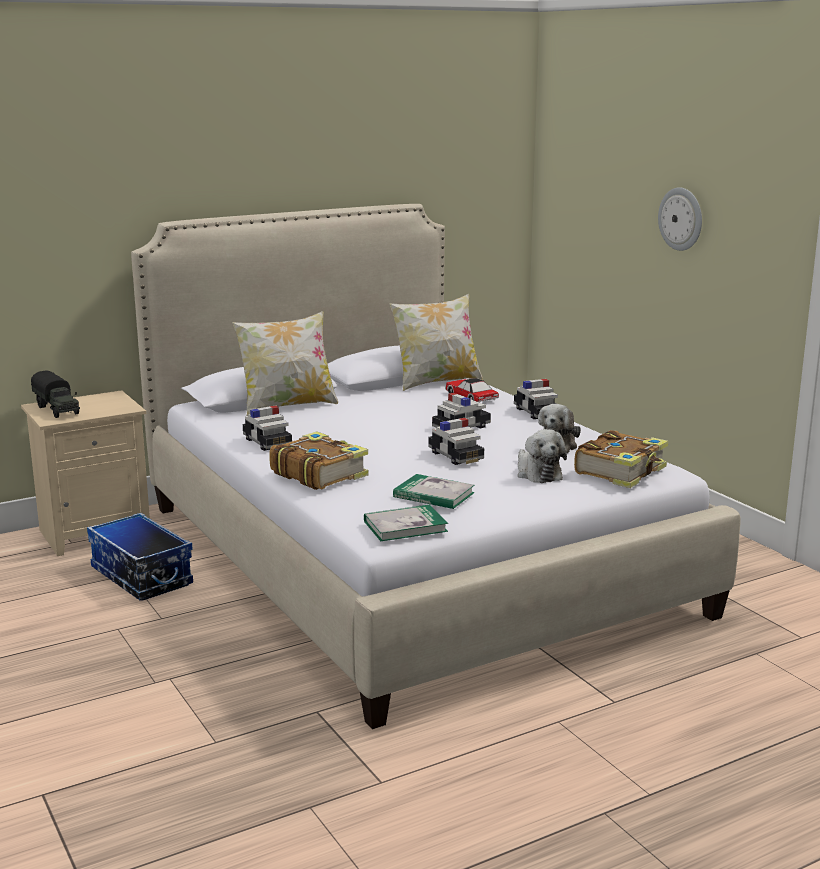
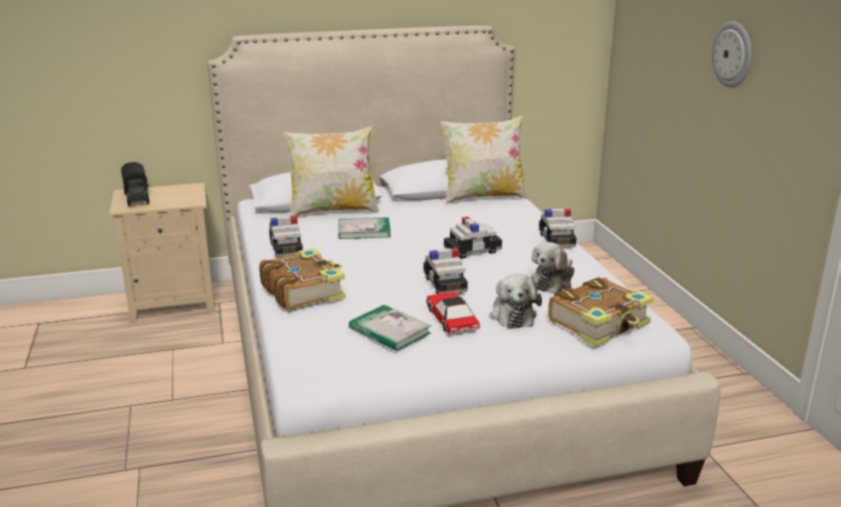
camera: 15 degrees right, 5 degrees up
(140, 576) = (181, 352): storage box -> none
(405, 526) = (337, 366): book -> book (364, 230)
(471, 397) = (504, 216): toy car -> toy car (452, 319)

